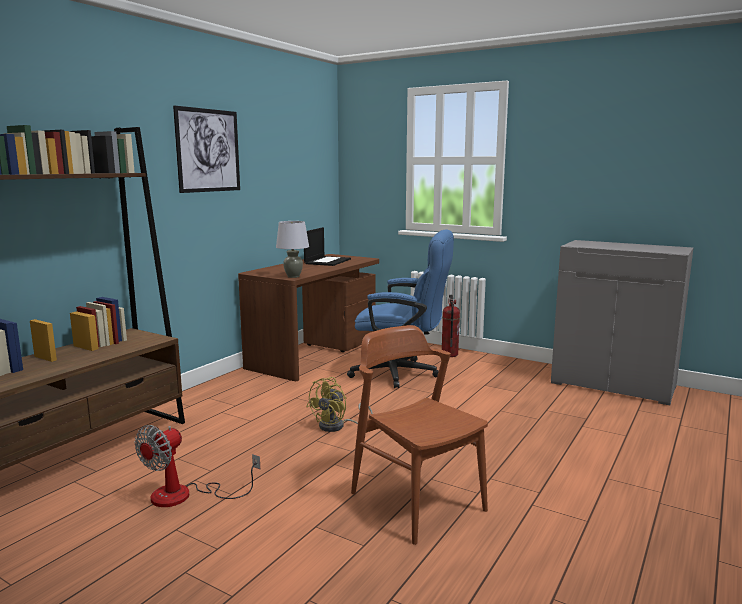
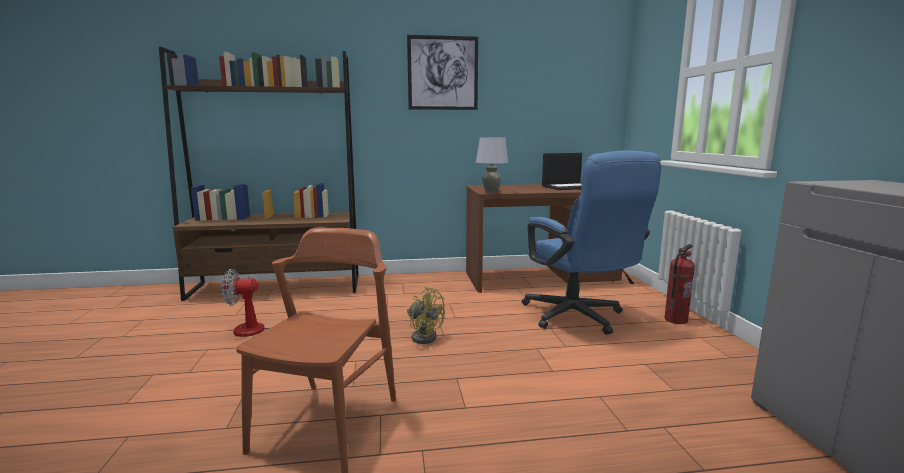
camera: 50 degrees right, 0 degrees up
(337, 426) = (424, 336): yellow fan -> yellow fan turned 135 degrees counterclockwise

